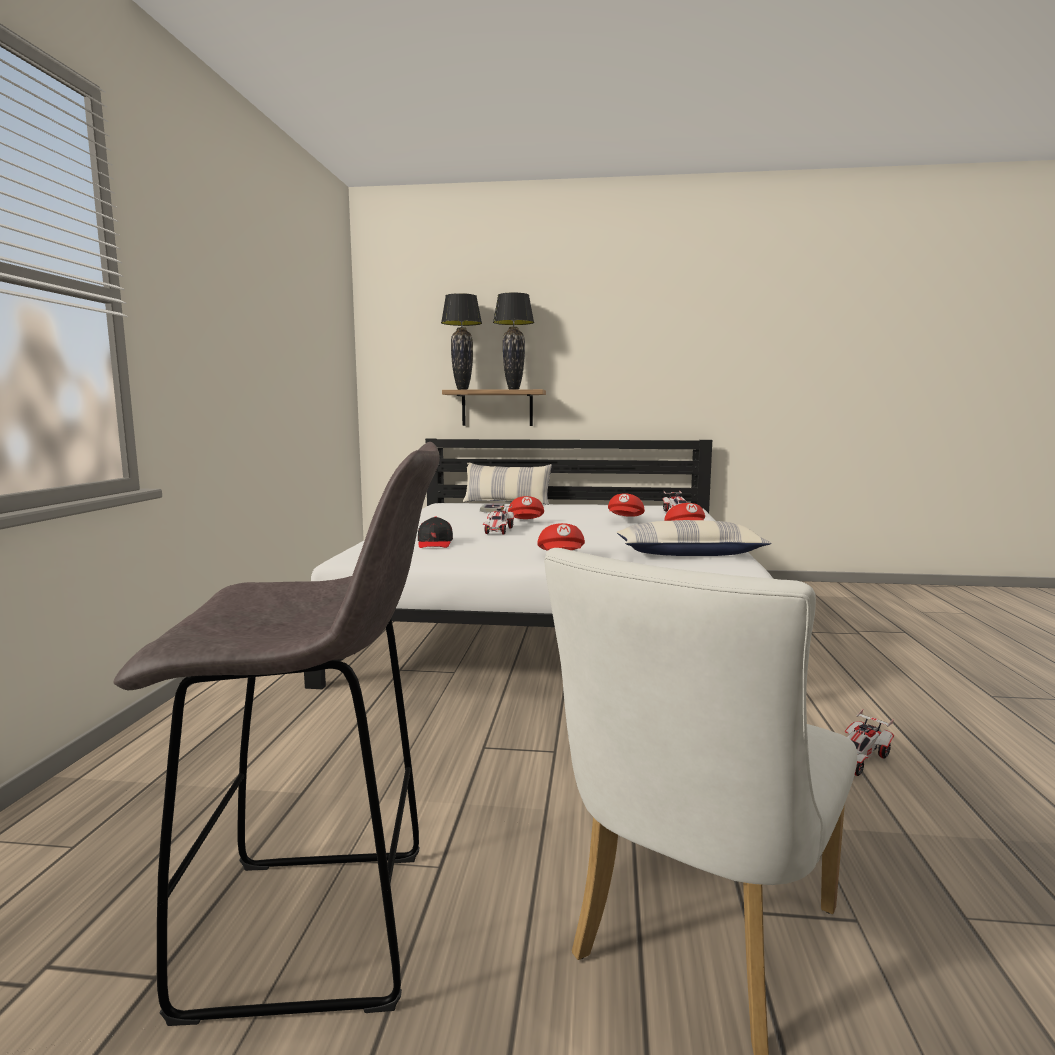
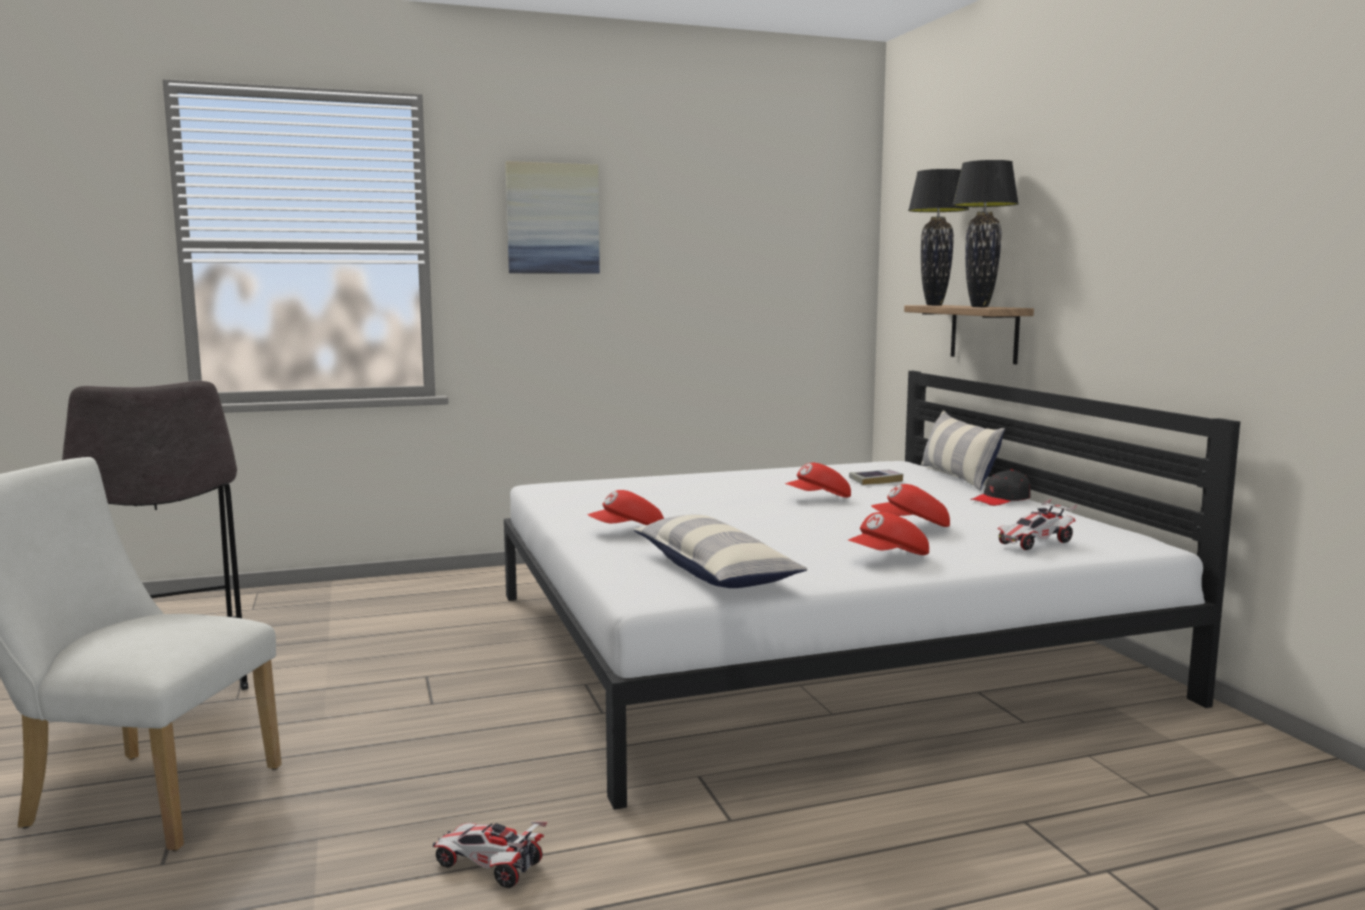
camera: 65 degrees right, 0 degrees up
(209, 284) = (552, 219): none -> picture
(435, 543) = (636, 492): black cap -> black cap (1001, 500)
(498, 531) = (740, 498): toy car -> none

